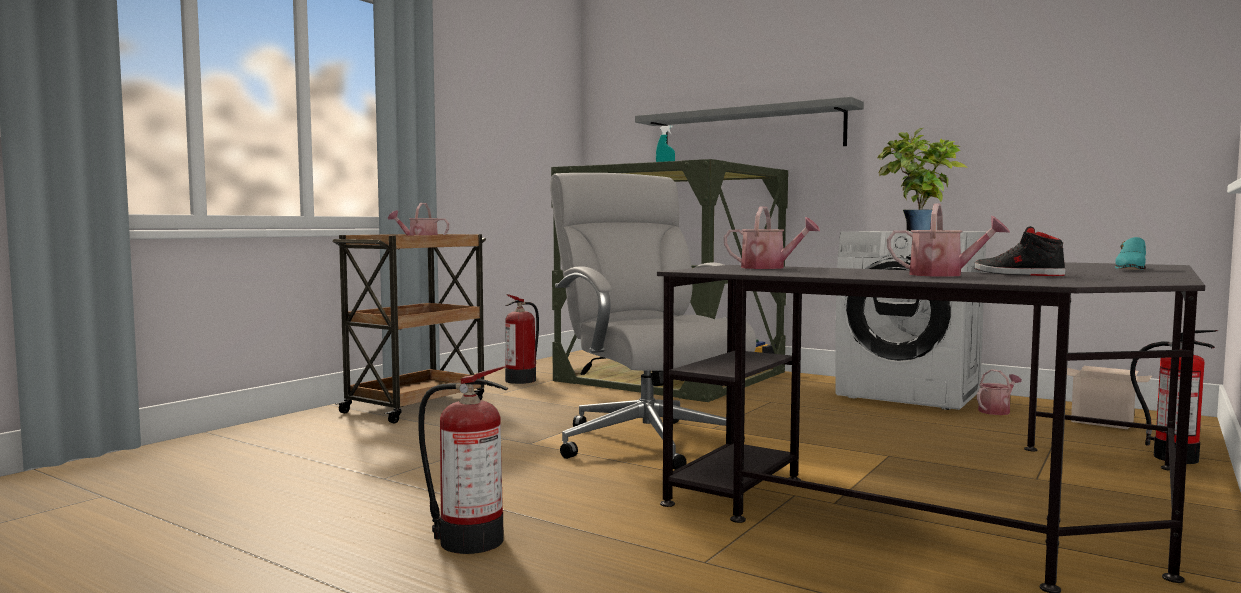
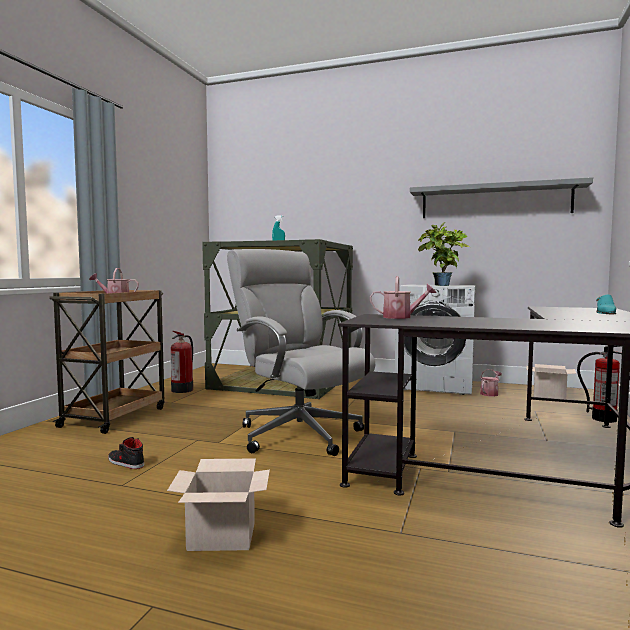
camera: 15 degrees left, 0 degrees up
(467, 540) = (220, 537): fire extinguisher -> cardboard box
(749, 131) = (326, 220): grey shelf -> grey shelf (495, 201)
(943, 275) = (527, 323): watering can -> none
(1017, 274) = (563, 320): black shoe -> black shoe (125, 463)

